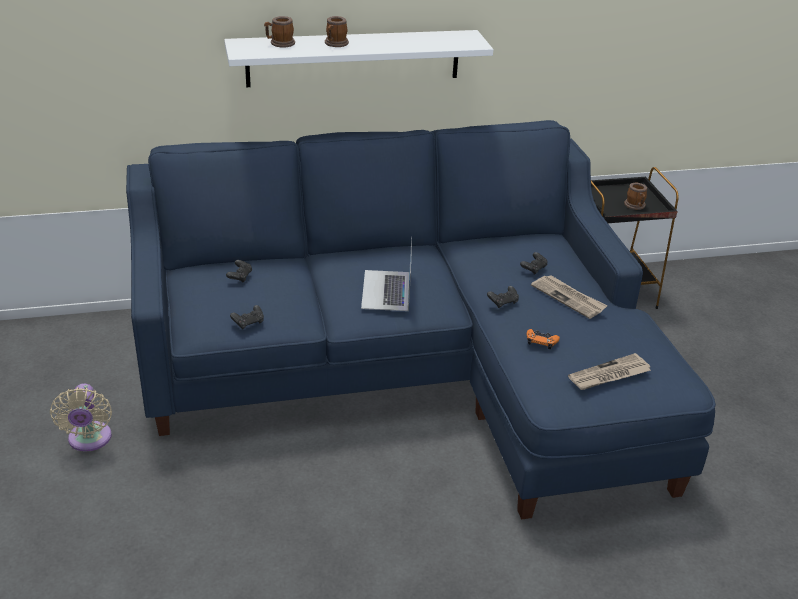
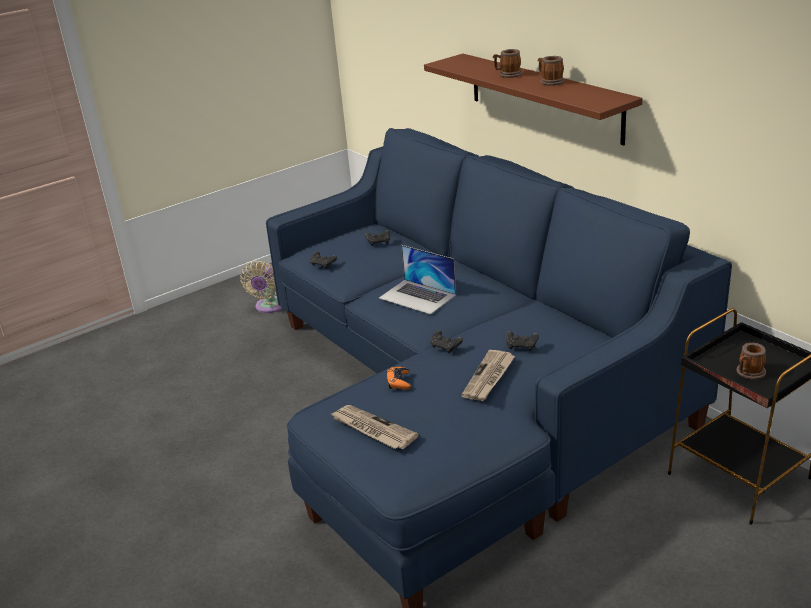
camera: 70 degrees right, 5 degrees down
(89, 440) = (269, 307): beige fan -> beige fan turned 45 degrees counterclockwise
(280, 43) = (478, 64): mug -> mug (550, 81)
(353, 58) = (544, 97): white shelf -> brown shelf
(386, 290) = (417, 296): laptop -> laptop turned 120 degrees counterclockwise

